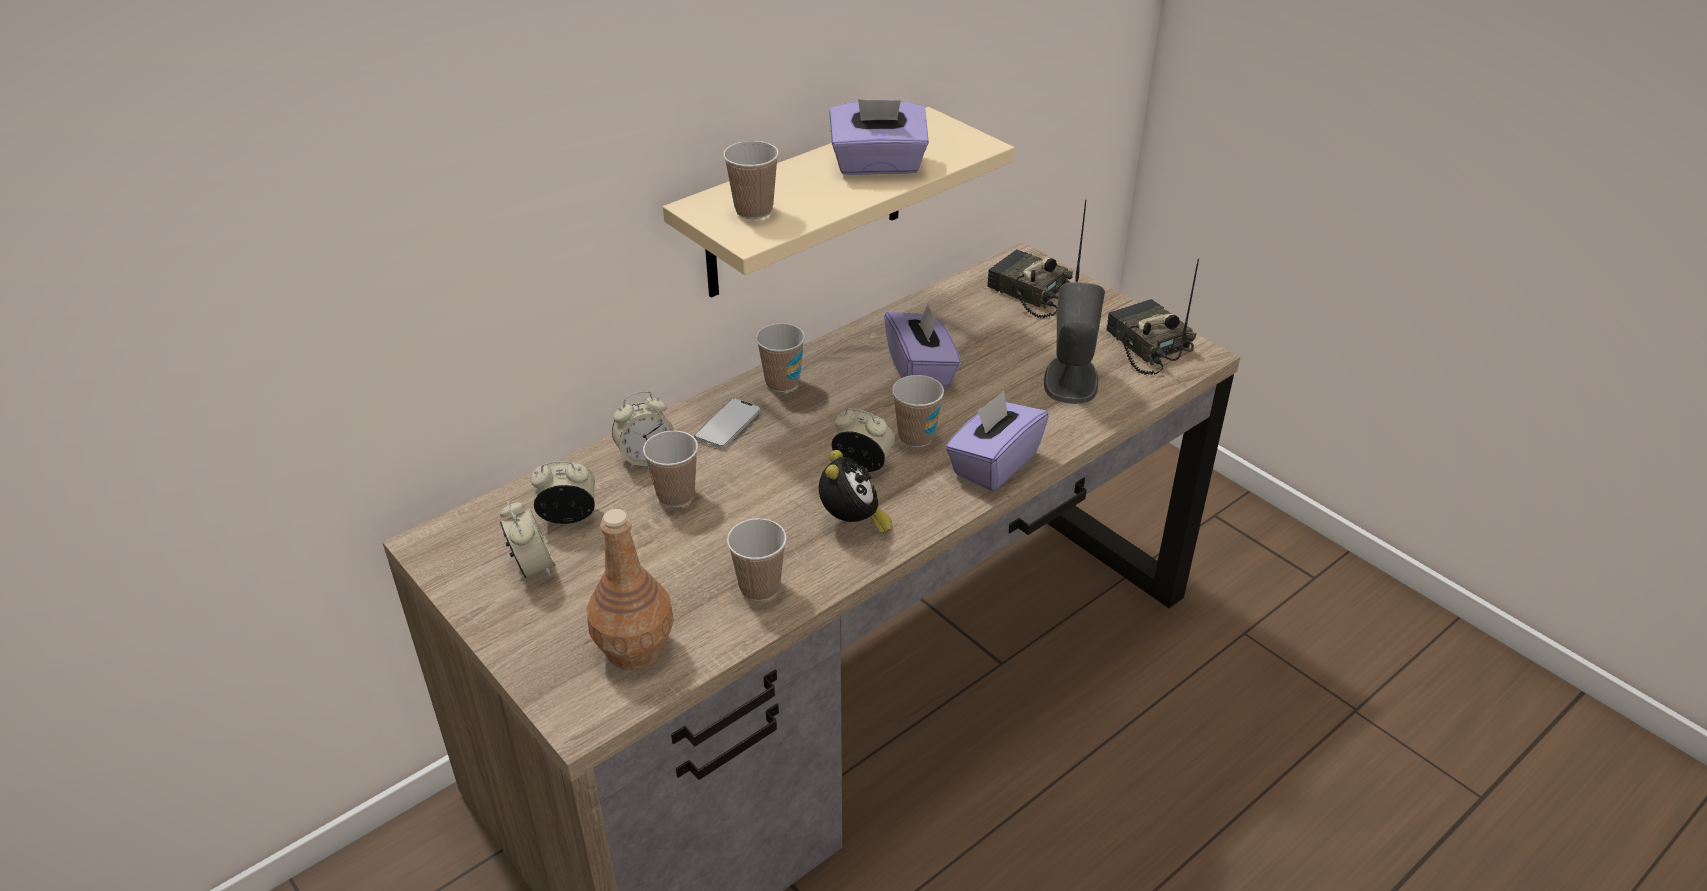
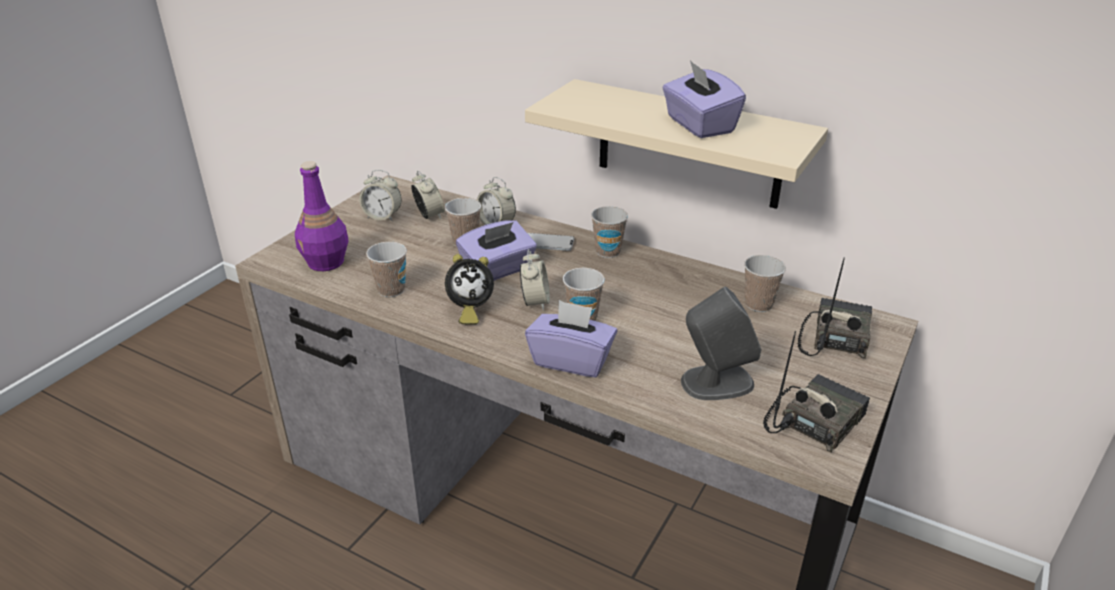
camera: 70 degrees right, 5 degrees down
(532, 567) = (383, 216): alarm clock -> alarm clock turned 60 degrees clockwise
(636, 648) = (326, 262): brown bottle -> purple bottle
(754, 210) = (590, 101): cup -> cup (758, 304)
(921, 371) = (668, 304): purple tissue box -> purple tissue box (498, 270)

